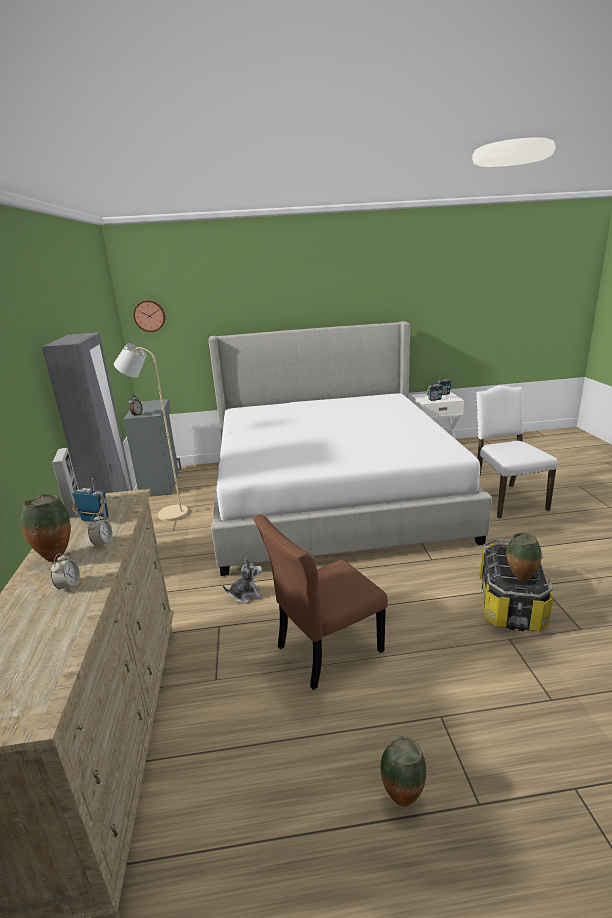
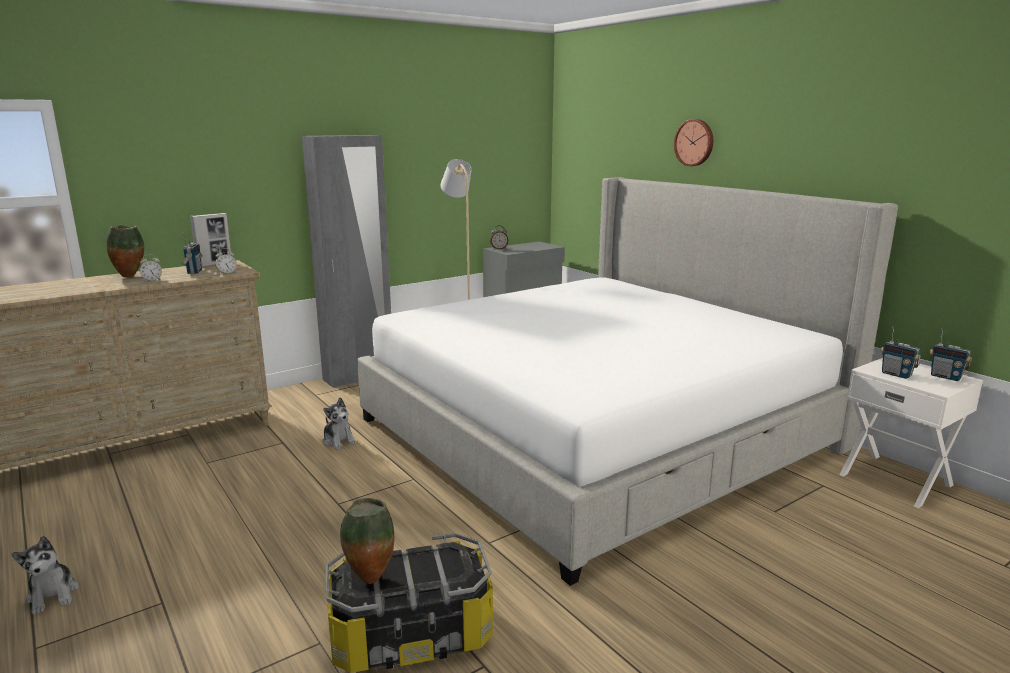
camera: 60 degrees right, 5 degrees down
(69, 586) = (87, 286): alarm clock -> alarm clock (227, 273)
(149, 316) = (574, 142): wall clock -> wall clock (695, 142)
(325, 650) = (260, 506): brown chair -> none
(401, 797) = (53, 595): vase -> plush toy
(506, 499) = (775, 593): white chair -> none

